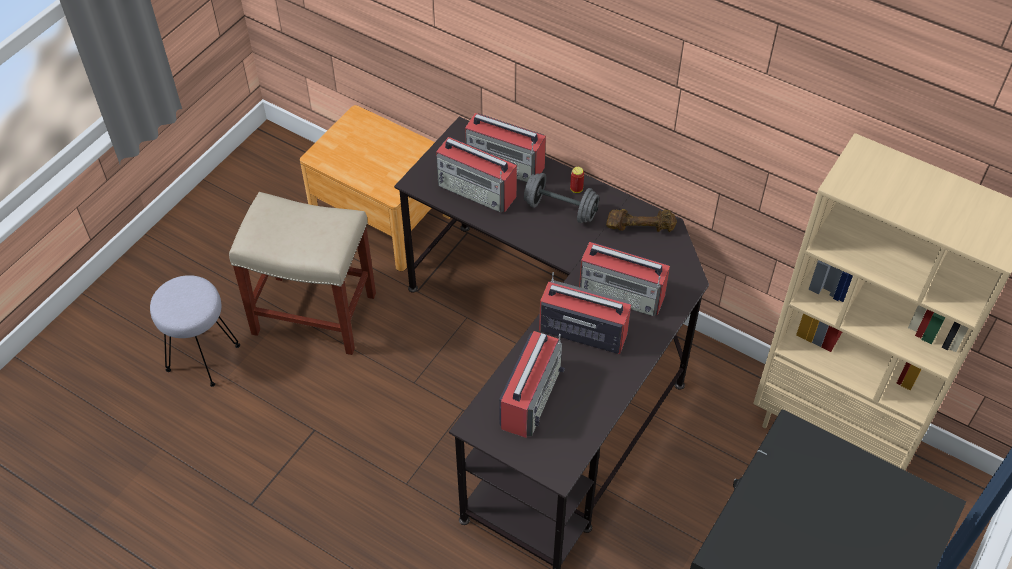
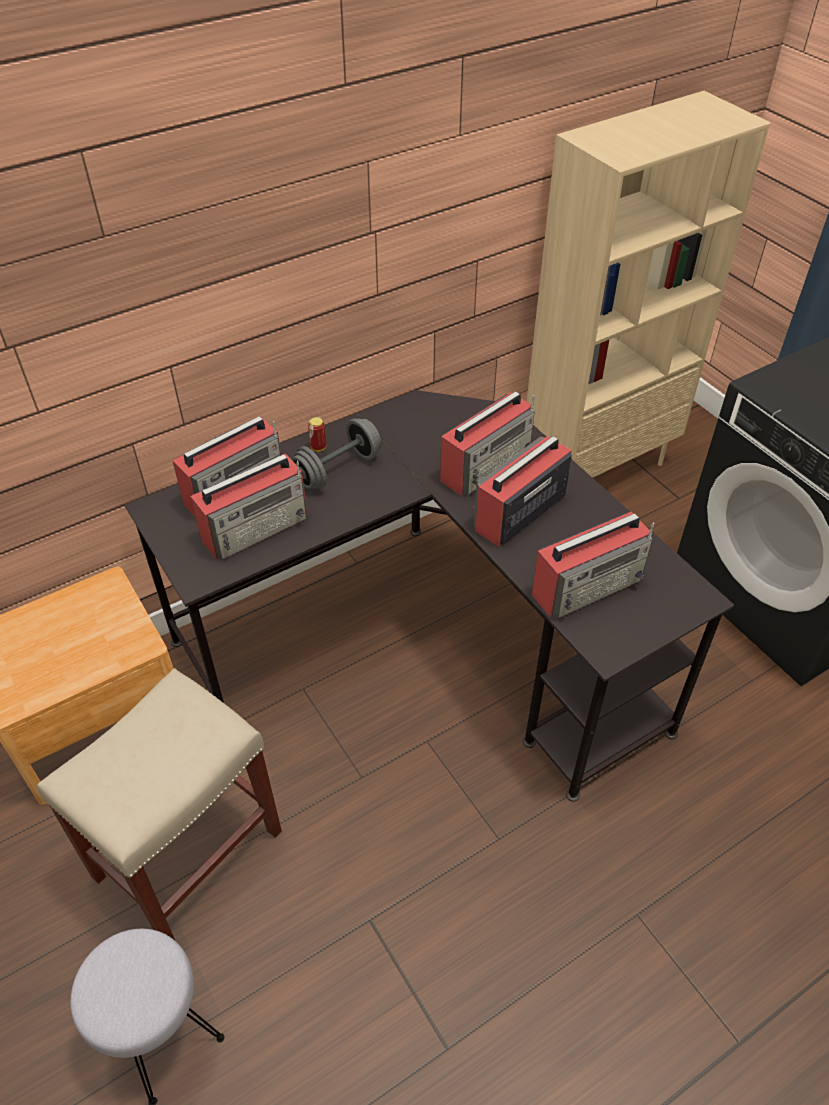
camera: 65 degrees left, 5 degrees down
(531, 397) = (588, 586): radio -> radio turned 105 degrees clockwise
(640, 227) = (405, 421): brown dumbbell -> none

